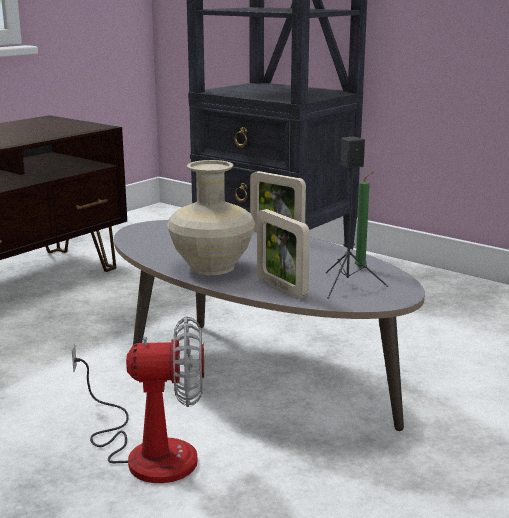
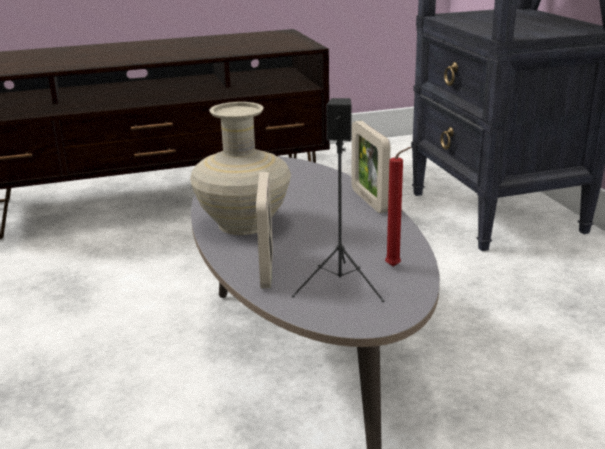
camera: 35 degrees right, 5 degrees up
(147, 450) = (120, 399): fan -> none
(362, 267) = (395, 266): green candle -> red candle

